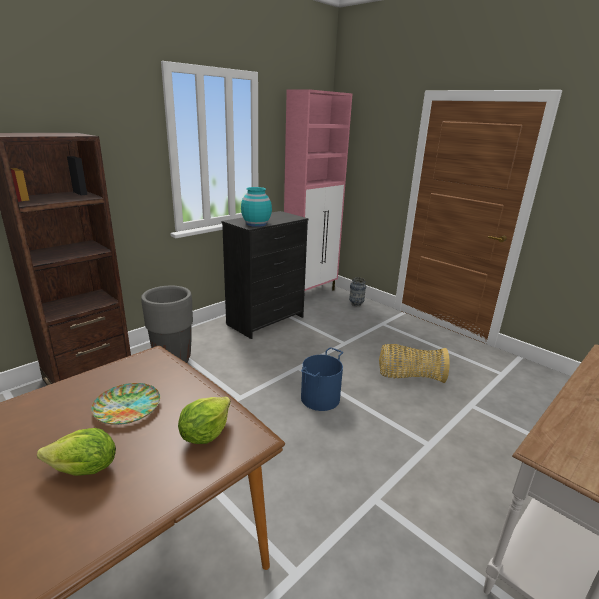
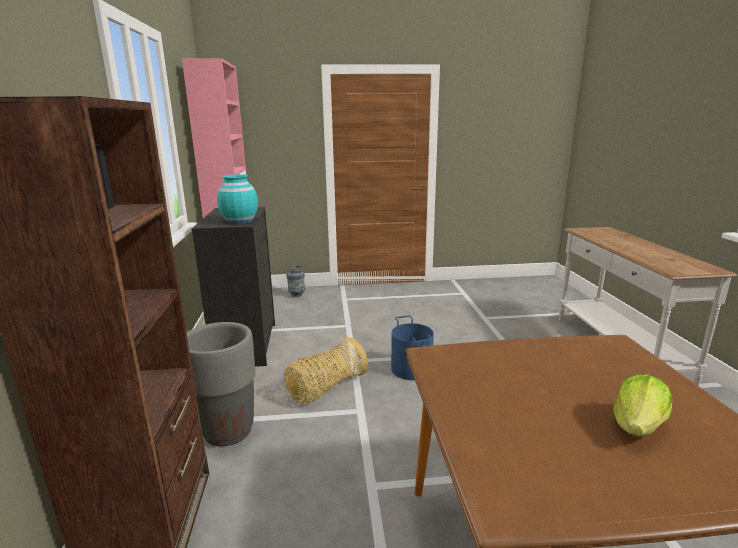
camera: 50 degrees left, 5 degrees down
(127, 407) = (531, 386): plate -> none
(205, 433) = (600, 359): lettuce -> none
(409, 376) = (428, 322): basket -> basket (325, 388)

